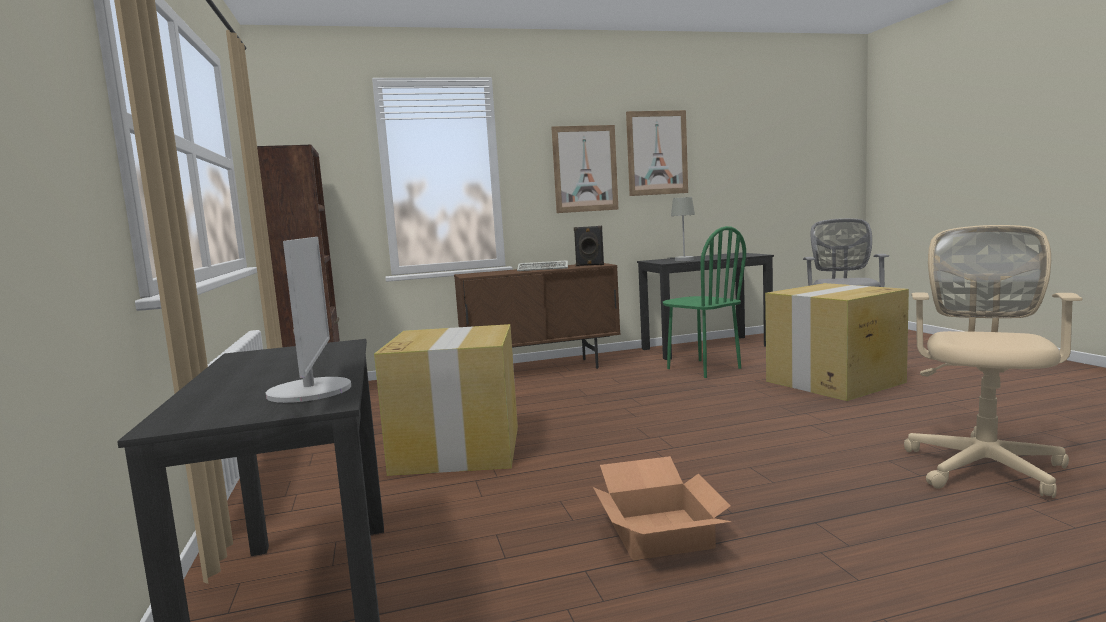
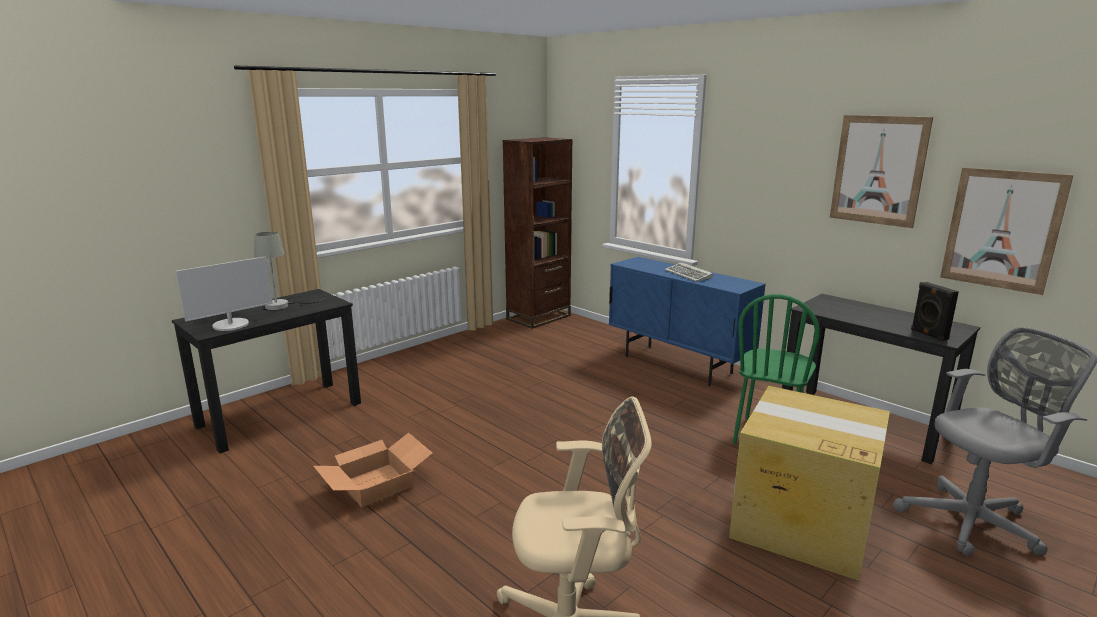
camera: 60 degrees right, 10 degrees up
(458, 448) = (476, 388): cardboard box -> none
(541, 370) = (677, 365): brown cabinet -> blue cabinet
(585, 169) = (783, 178): picture -> picture (1002, 229)
(590, 265) = (728, 285): black speaker -> black speaker (928, 334)
(683, 260) = (841, 312): grey table lamp -> grey table lamp (284, 305)

